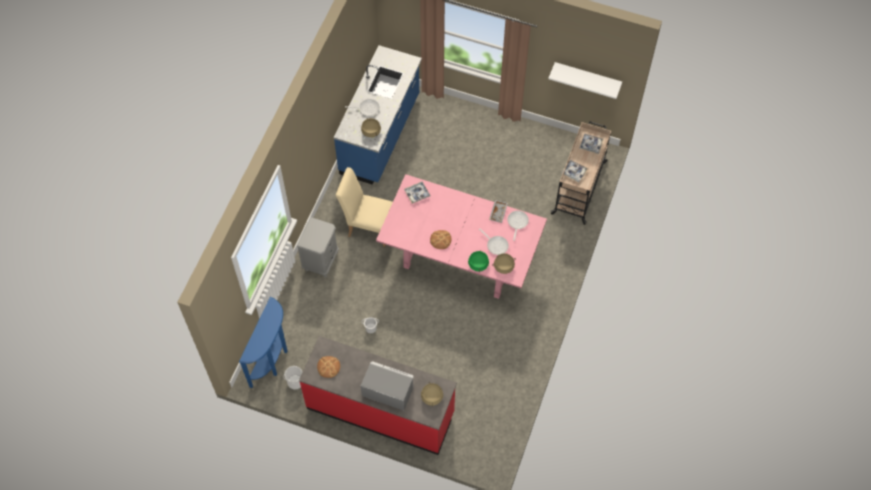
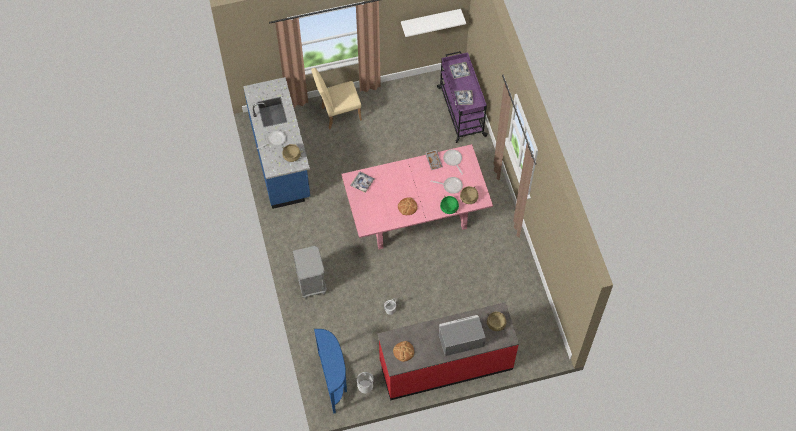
camera: 35 degrees left, 0 degrees up
(367, 227) = (327, 235): beige chair -> beige chair (338, 114)
(579, 187) = (461, 110): beige cart -> purple cart

